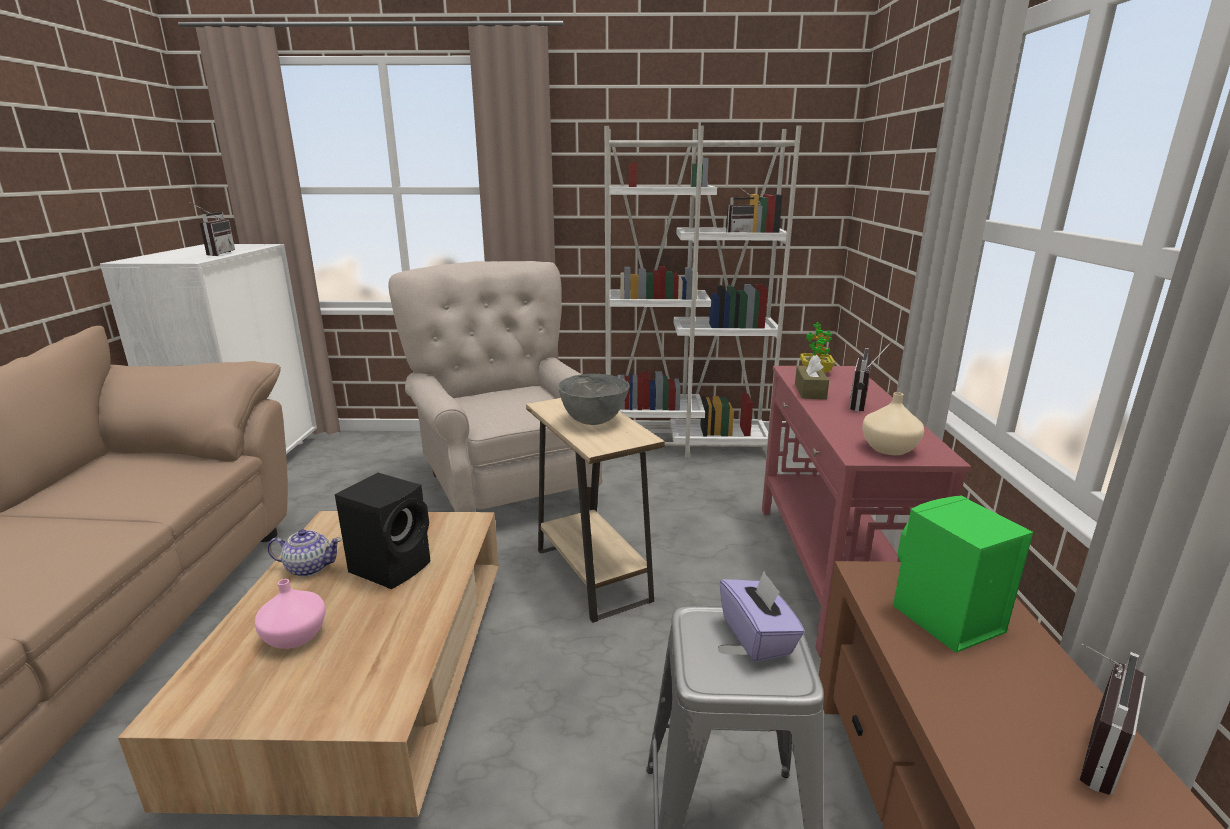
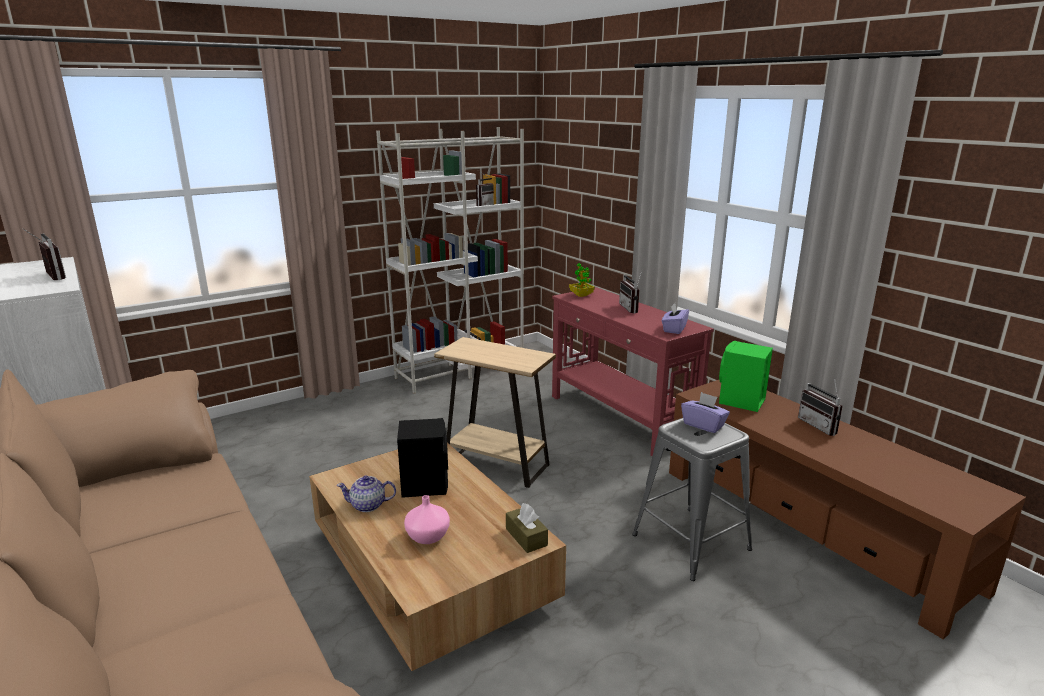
camera: 35 degrees left, 0 degrees up
(309, 567) = (368, 505): teapot -> teapot turned 150 degrees counterclockwise
(506, 486) = (363, 433): beige armchair -> none
(593, 421) = (498, 353): grey bowl -> none
(810, 391) = (596, 307): brown tissue box -> brown tissue box (526, 537)
(889, 449) = (674, 329): beige vase -> purple tissue box
(1086, 748) = (821, 426): radio -> radio turned 150 degrees clockwise

